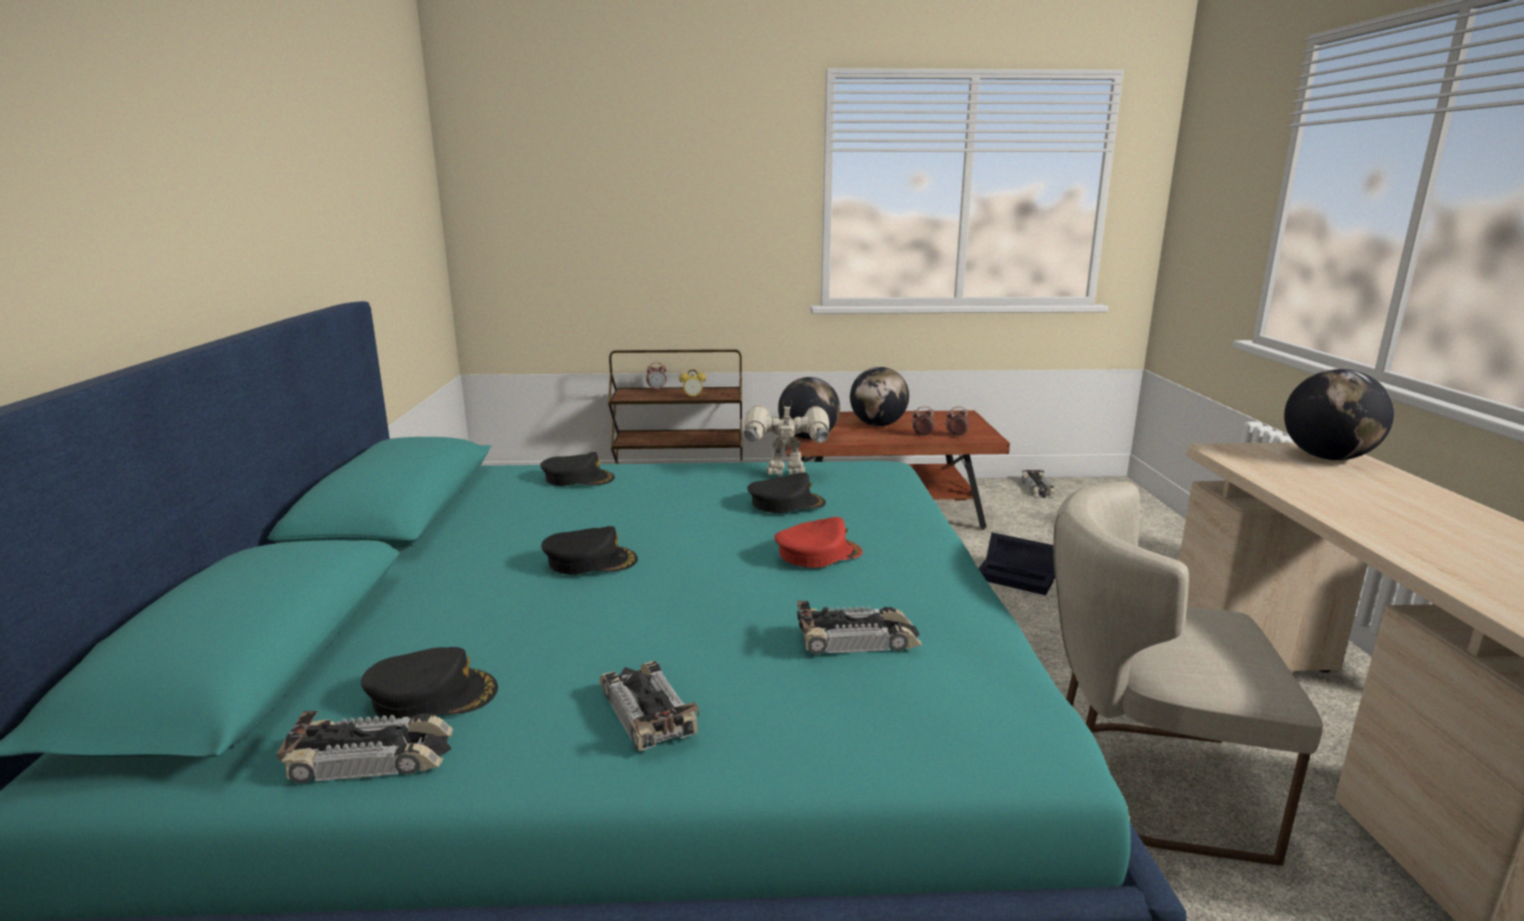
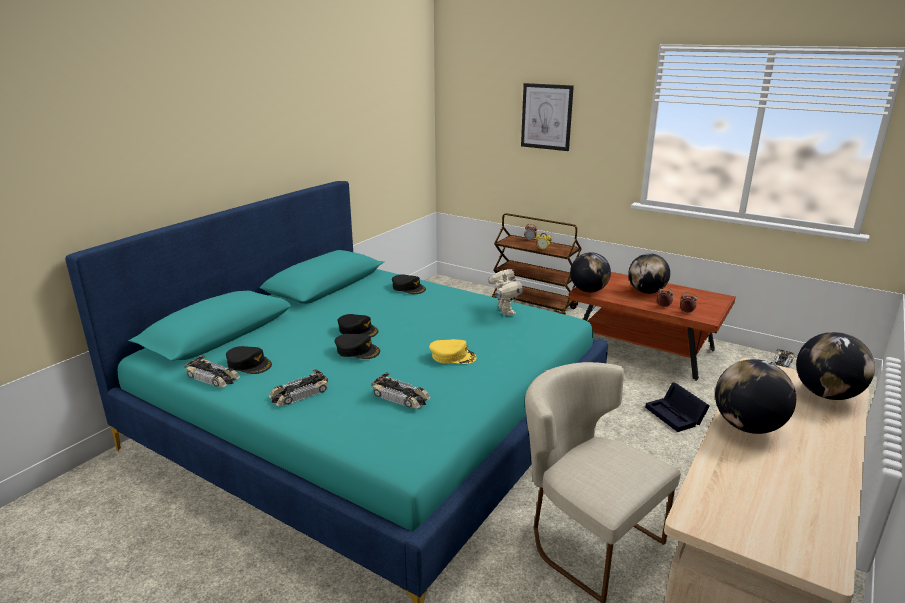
camera: 35 degrees right, 5 degrees up
(646, 710) = (298, 394): toy car -> toy car turned 135 degrees counterclockwise
(658, 187) = (546, 116): none -> picture
(786, 474) = (504, 311): toy robot -> toy robot turned 45 degrees clockwise
(786, 503) = (478, 327): black cap -> black cap (357, 350)
(818, 553) = (452, 356): red cap -> yellow cap
(1351, 510) = (747, 427): none -> globe

